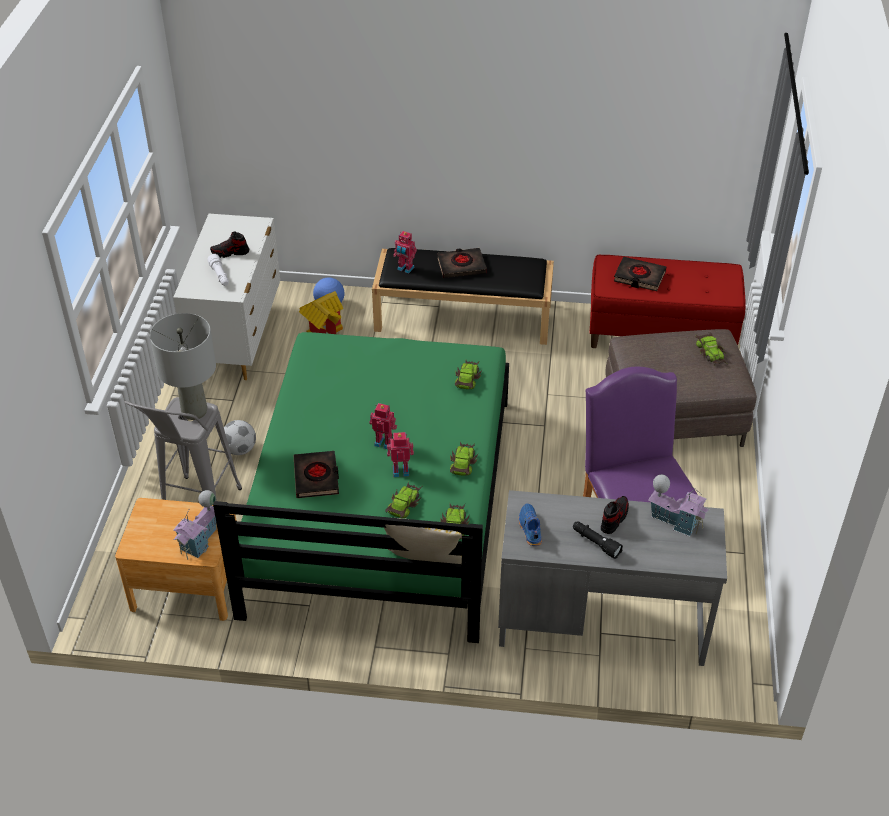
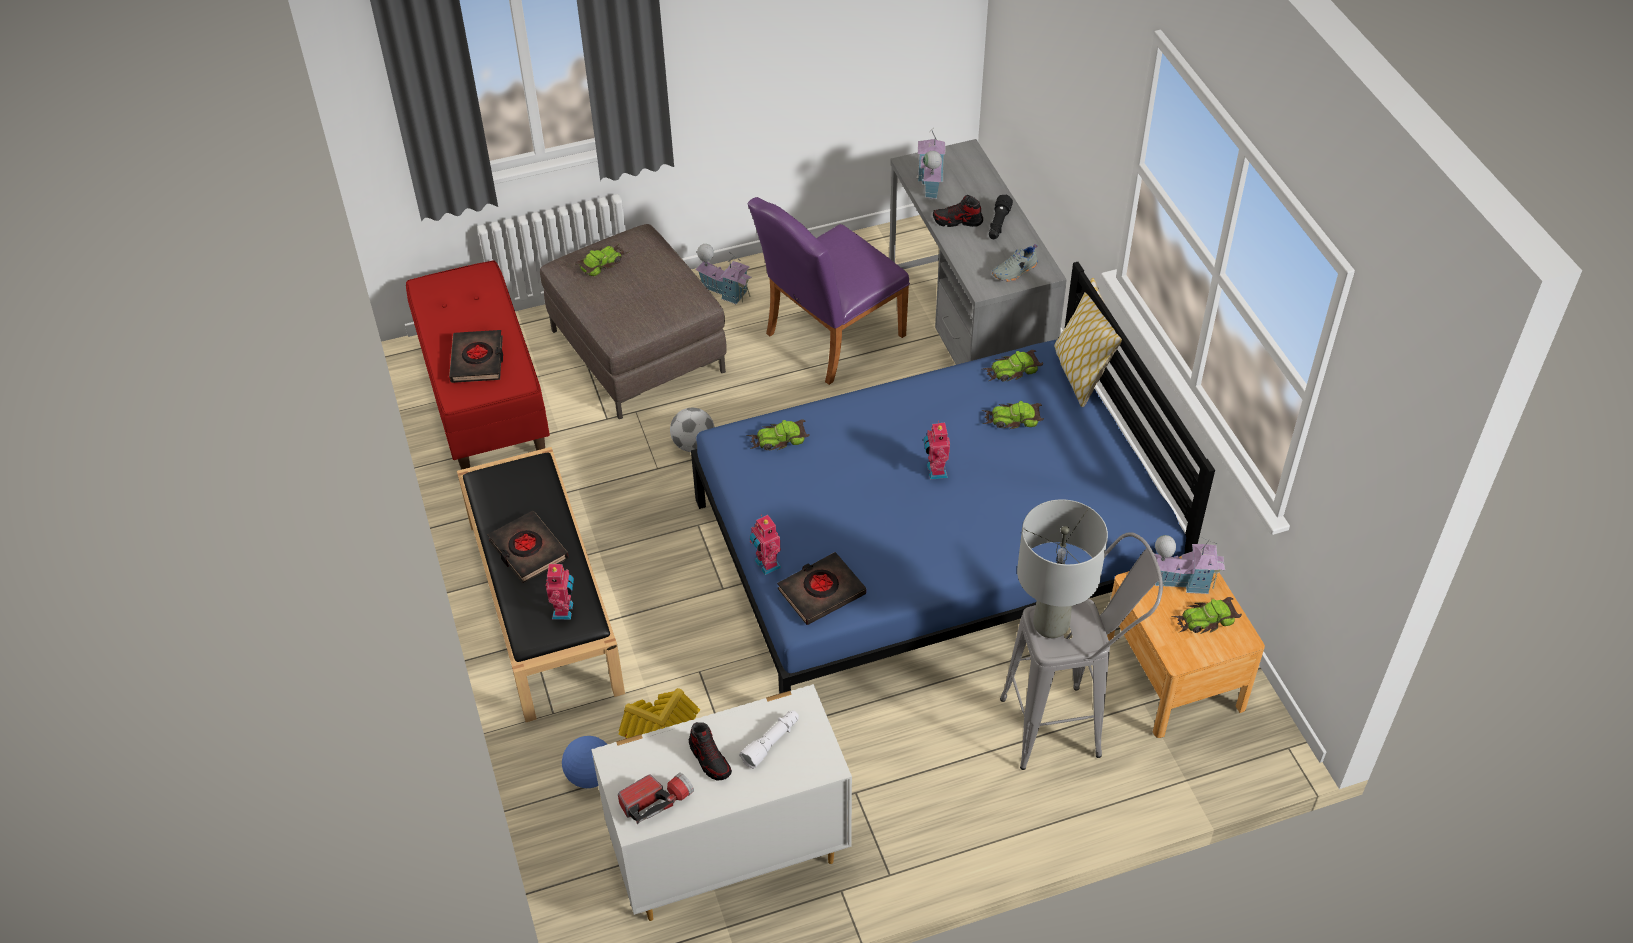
camera: 115 degrees left, 5 degrees up
(222, 229) = (656, 801): none -> flashlight
(240, 449) = (939, 735): football -> football (693, 444)
(316, 477) = (1033, 504): black book -> black book (821, 592)
(380, 503) = (932, 552): green bed -> blue bed
(400, 470) = (966, 441): toy robot -> toy robot (766, 565)
(463, 462) = (918, 396): toy car -> toy car (1205, 620)
(529, 528) = (1015, 272): blue shoe -> grey shoe
(720, 485) = (725, 291): none -> toy house

